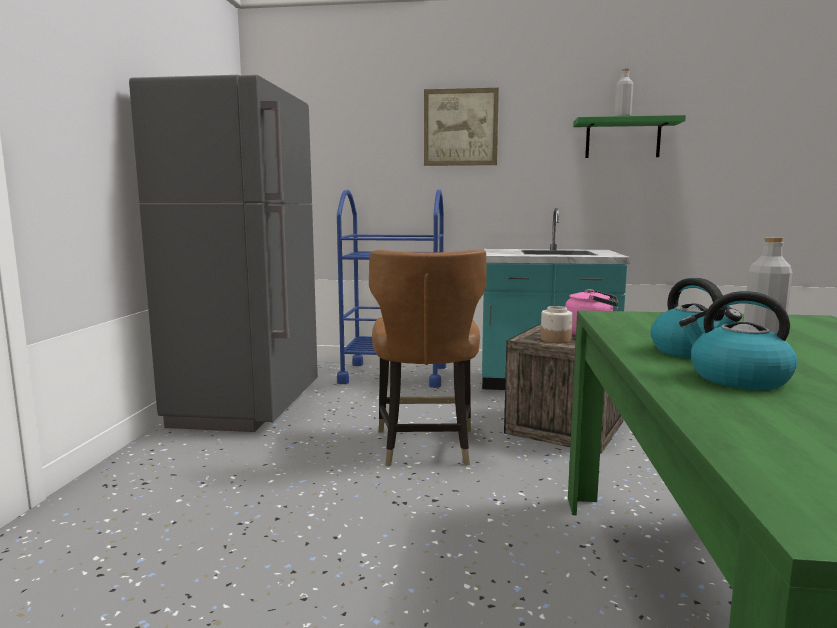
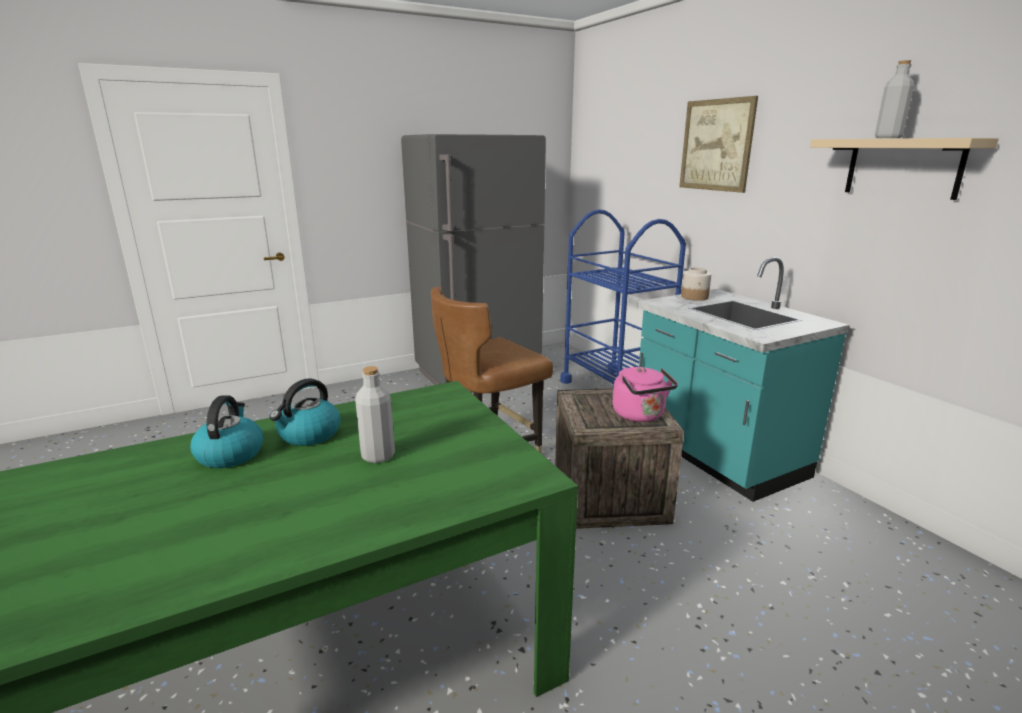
camera: 55 degrees right, 10 degrees up
(556, 340) = (589, 406): jar -> jar (695, 297)
(622, 139) = (903, 167): green shelf -> beige shelf

